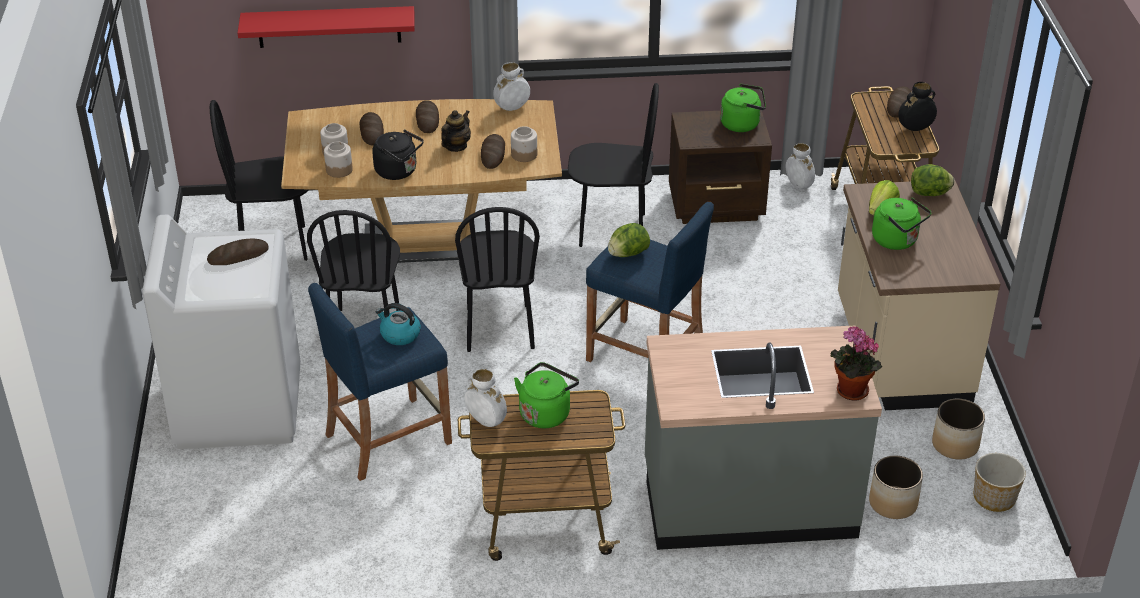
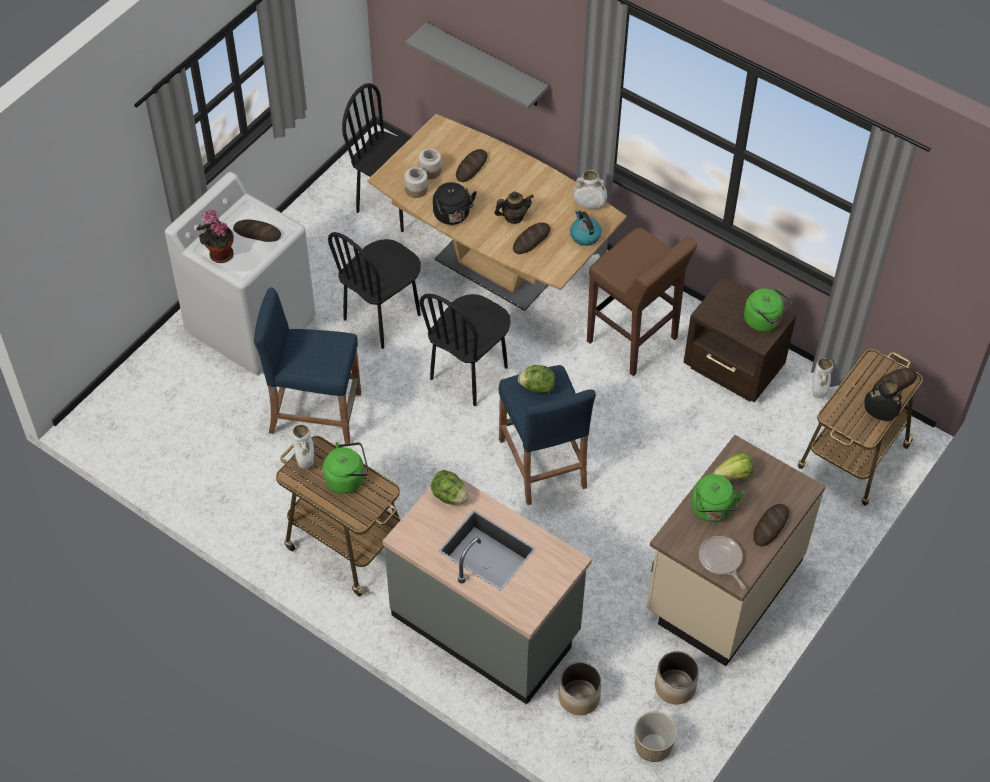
camera: 40 degrees right, 15 degrees up
(329, 27) = (486, 66): red shelf -> grey shelf
(399, 335) = (324, 354): kettle -> kettle (584, 235)
(427, 119) = (520, 179): bread -> bread (770, 526)
(524, 154) = (552, 254): jar -> none
(612, 230) = (633, 341): black chair -> brown stool
(849, 392) = (524, 607): potted plant -> potted plant (219, 254)
(930, 193) = (789, 486): lettuce -> lettuce (449, 496)
(950, 269) = (721, 560): none -> frying pan

